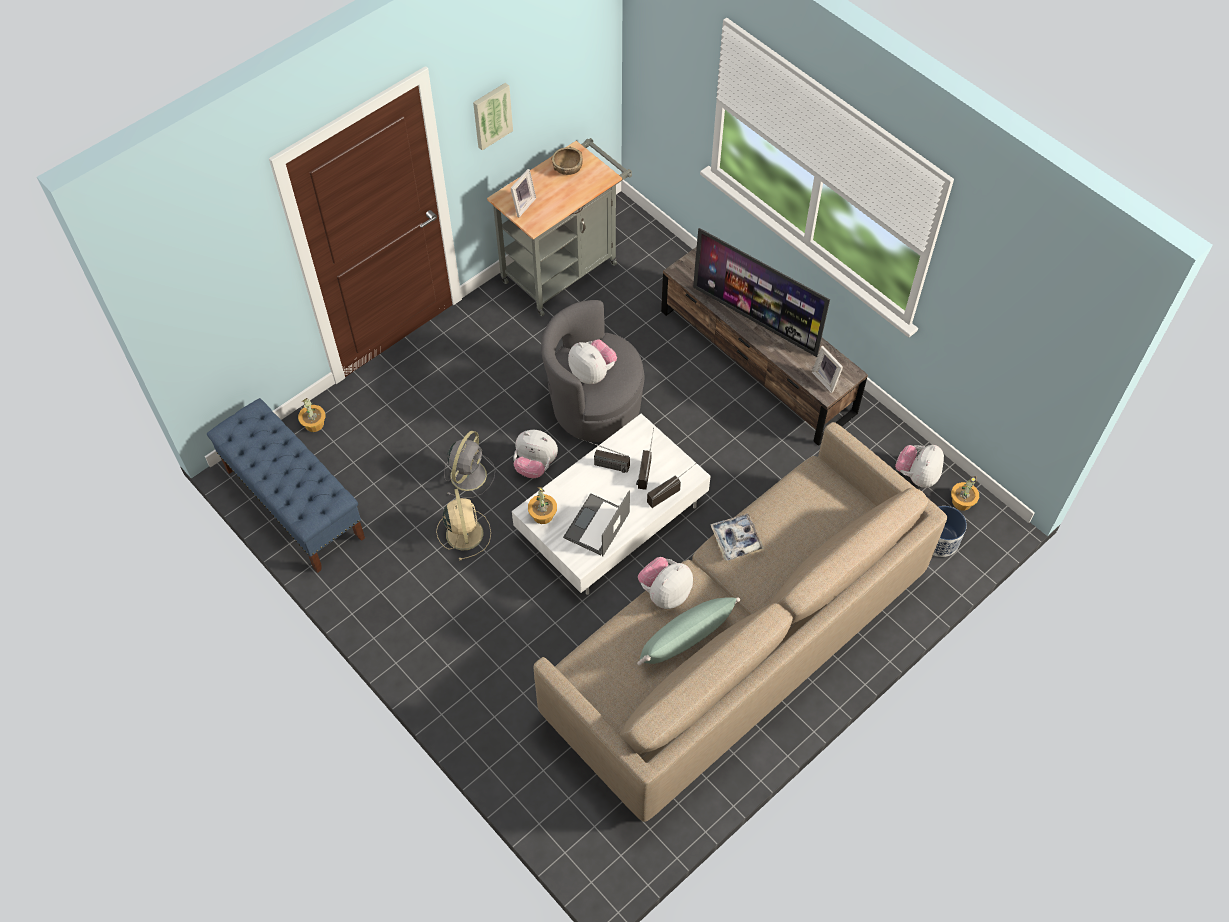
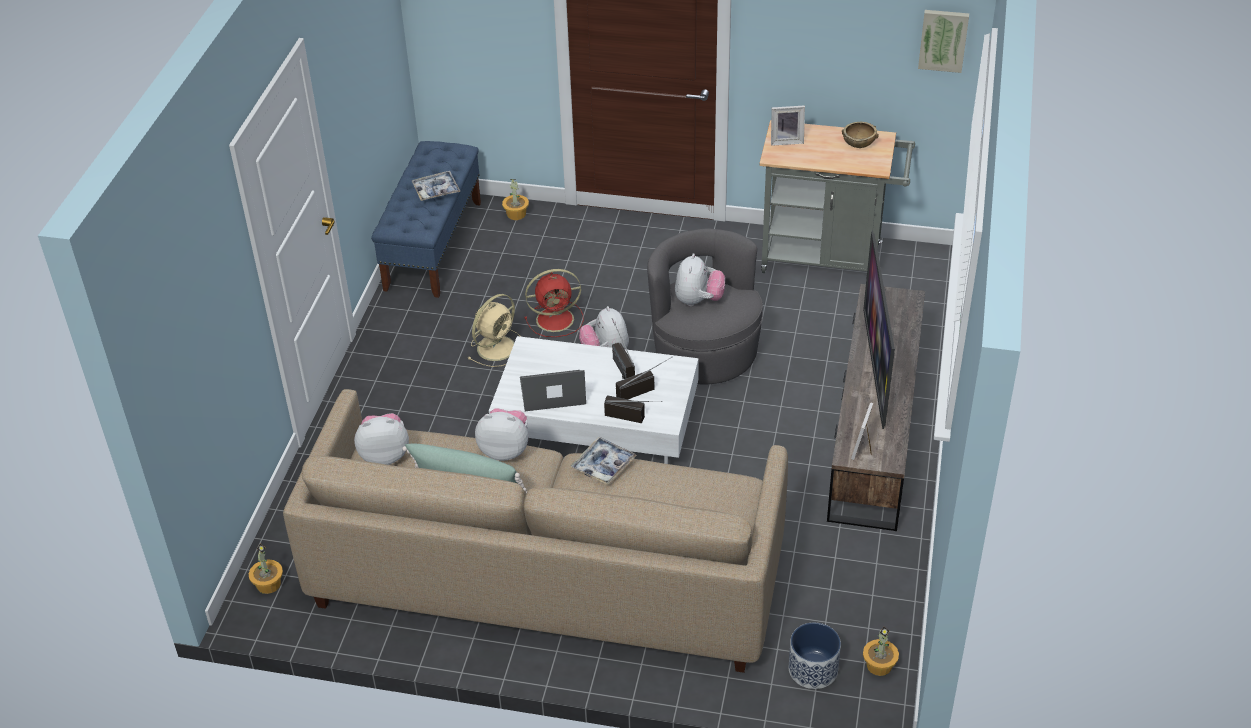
camera: 55 degrees right, 15 degrees down
(294, 459) = (436, 190): none -> tray
(469, 474) = (556, 319): grey fan -> red fan
(491, 115) = (798, 33): picture -> picture (943, 39)
(542, 515) = (530, 355): potted plant -> potted plant (268, 584)
(917, 475) = (872, 613): plush toy -> plush toy (384, 455)

